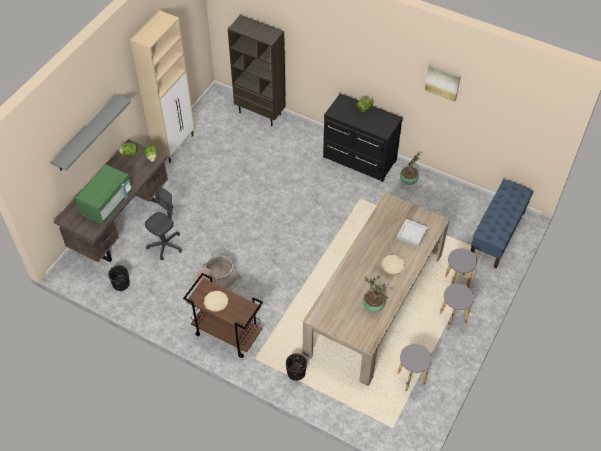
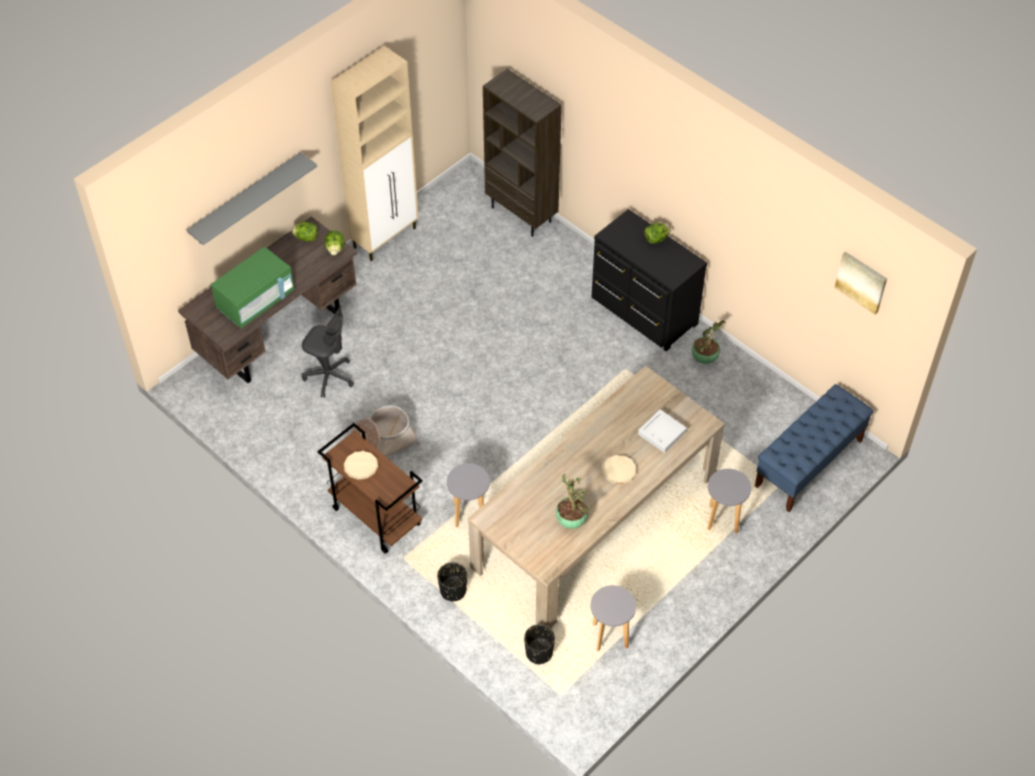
camera: 15 degrees right, 0 degrees up
(121, 284) = (254, 417): black planter -> black planter (539, 652)
(165, 245) = (329, 376): grey office chair -> grey office chair turned 60 degrees clockwise
(443, 82) = (760, 223): picture -> picture (861, 281)
(452, 318) = (699, 567): grey stool -> grey stool (469, 514)

